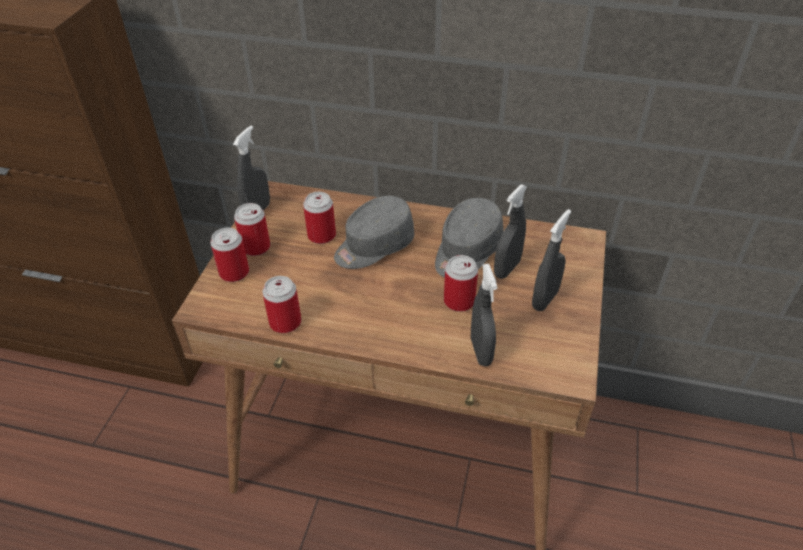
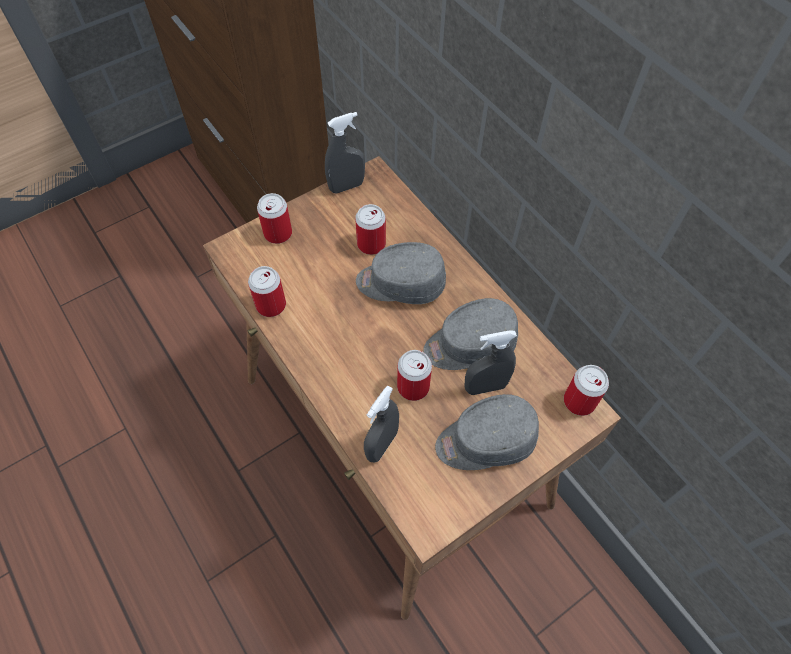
camera: 40 degrees right, 15 degrees up
(256, 247) = (314, 220): can -> can (579, 401)
(545, 299) = (484, 441): grey spray bottle -> grey cap

